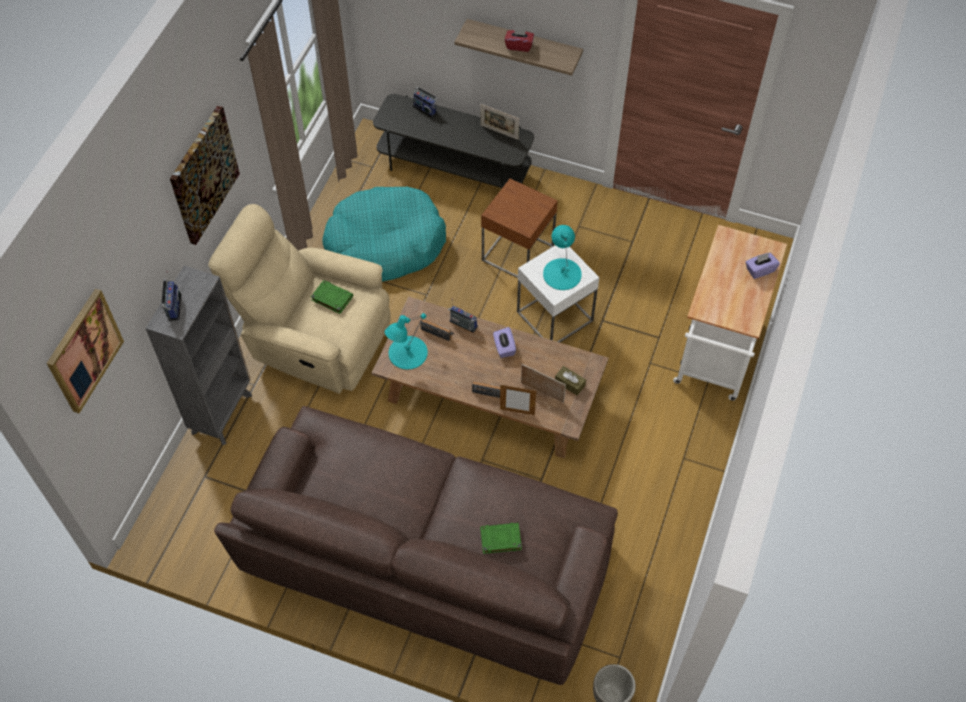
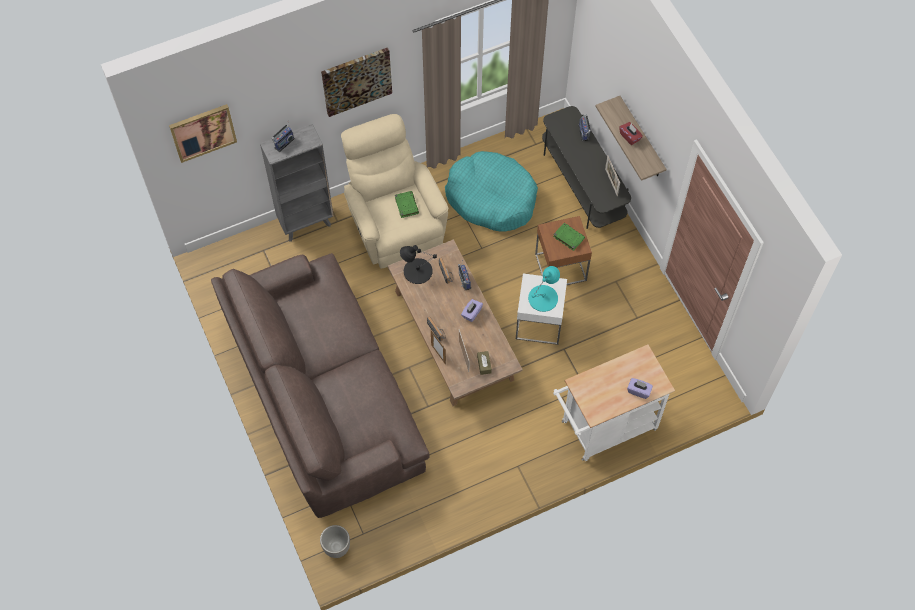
camera: 45 degrees right, 5 degrees up
(407, 353) = (417, 271): turquoise table lamp -> black table lamp
(500, 539) = (348, 411): green book -> green book (568, 237)

